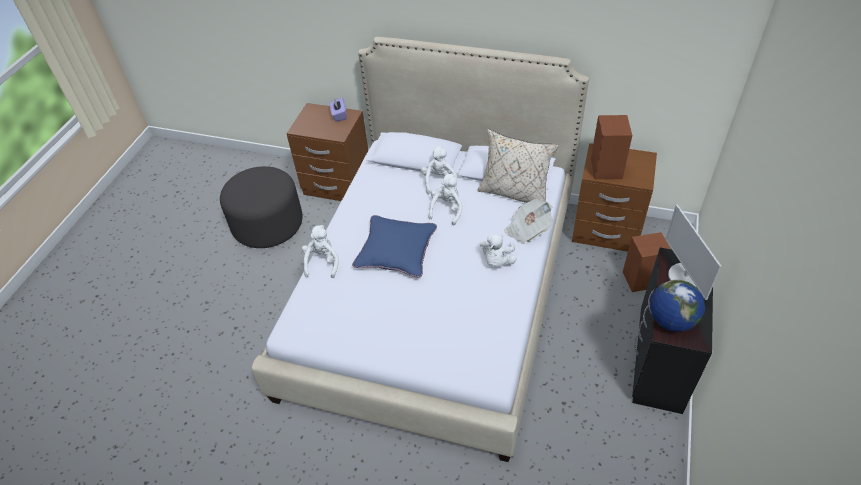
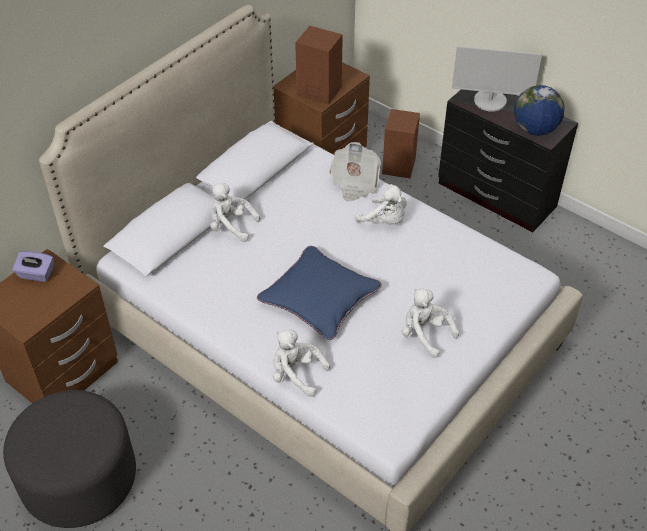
camera: 70 degrees left, 0 degrees up
(447, 210) = (281, 234): white plush toy -> white plush toy (424, 334)
(515, 193) = (293, 172): beige pillow -> none

